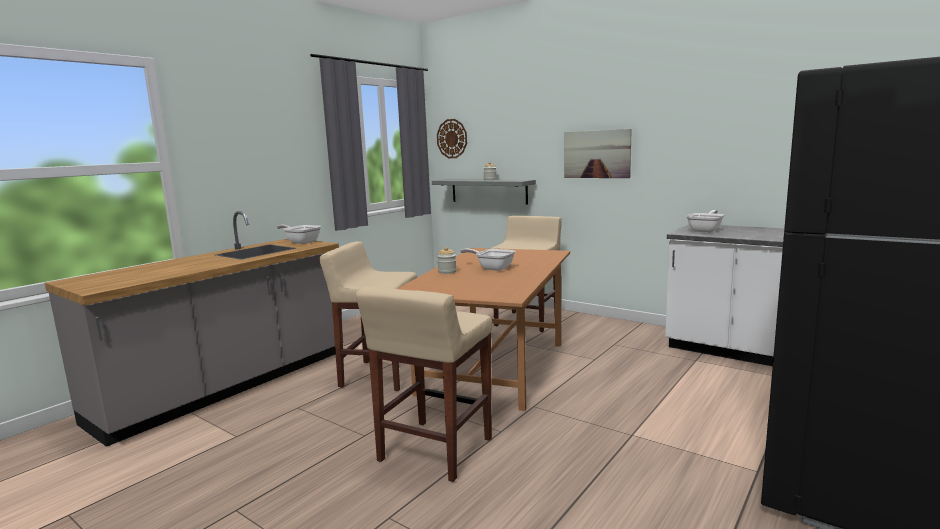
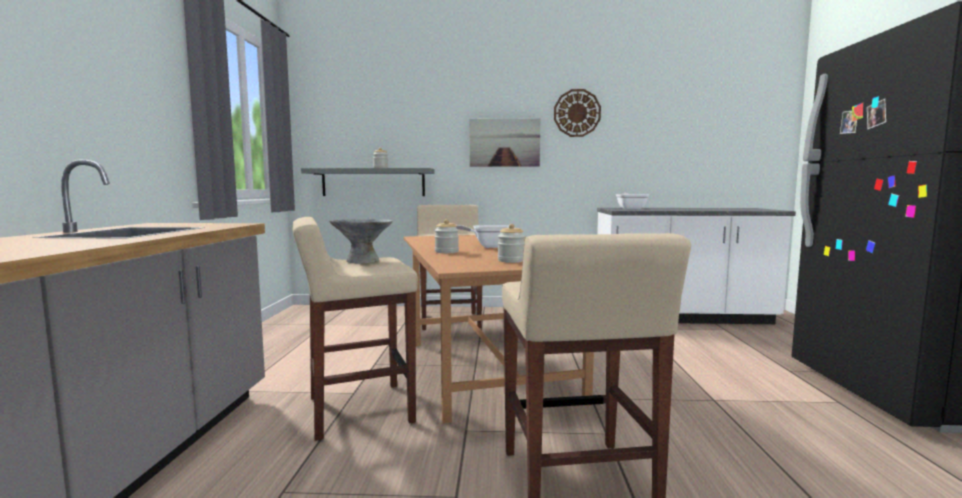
camera: 35 degrees left, 5 degrees down
(301, 242) = (189, 224): frying pan -> none
(384, 274) = (362, 261): none -> grey bowl
(452, 138) = (321, 121): wall clock -> wall clock (577, 113)
(459, 287) = (511, 260): none -> jar

